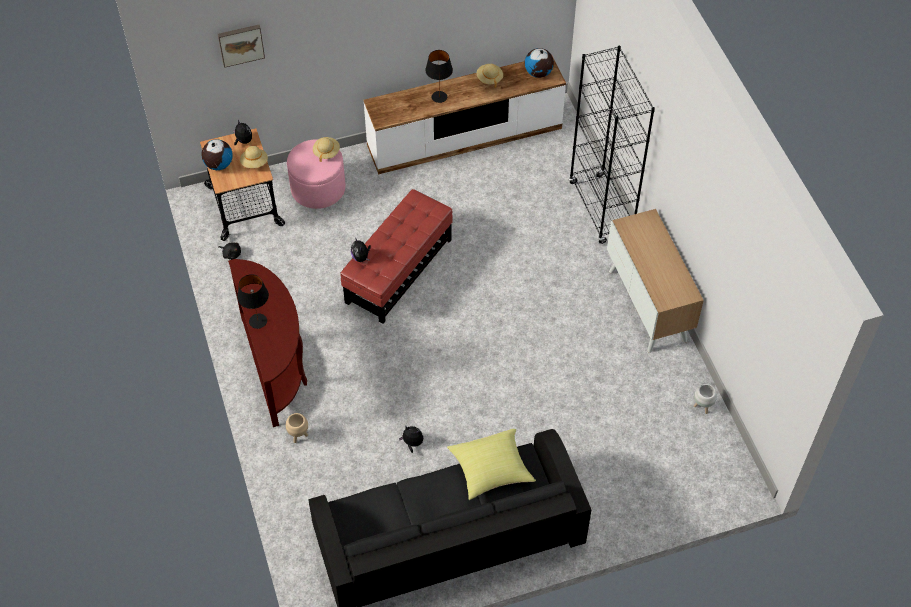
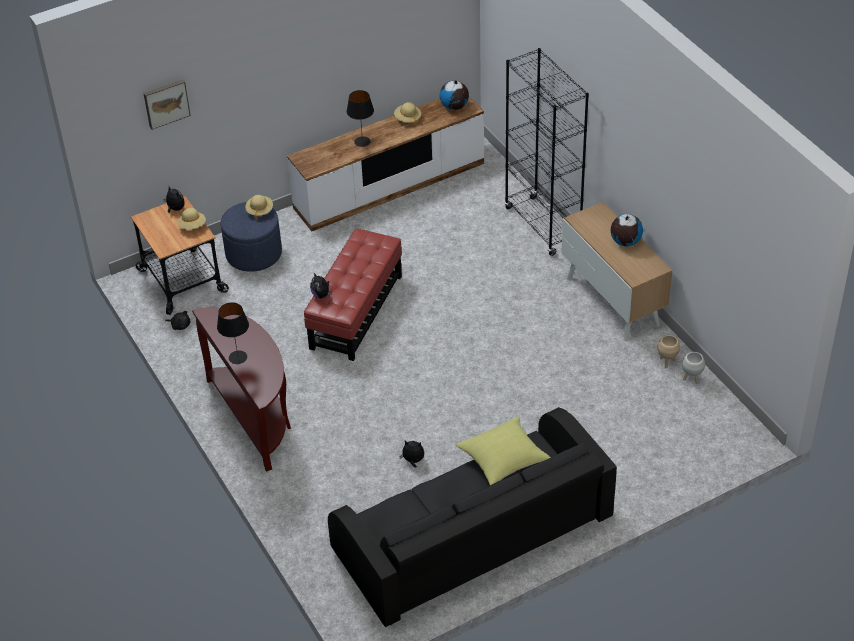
camera: 10 degrees left, 10 degrees down
(218, 164) = (155, 233): globe -> globe (625, 242)
(299, 436) = (295, 474): beige planter -> beige planter (667, 362)
(318, 188) = (253, 253): pink ottoman -> blue ottoman

